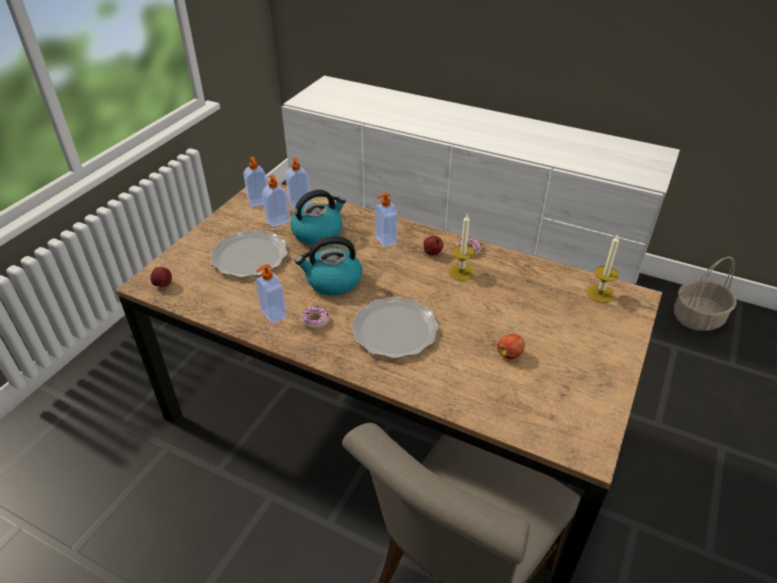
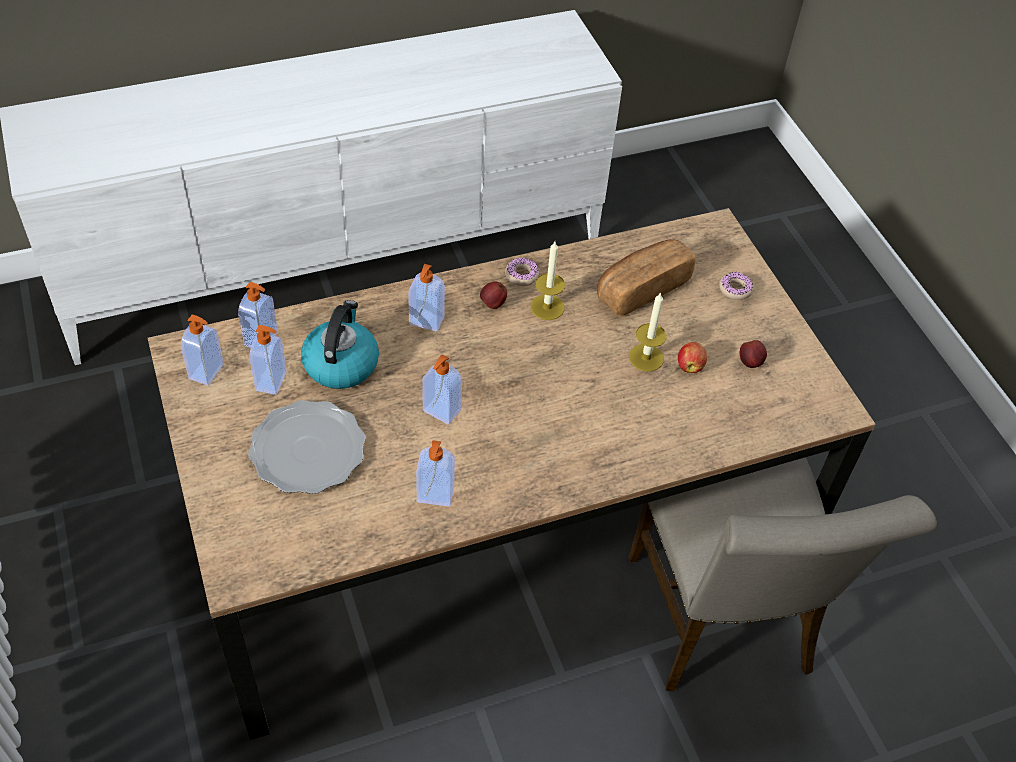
camera: 50 degrees left, 10 degrees up
(163, 285) = (261, 561): apple -> apple (750, 363)
(315, 321) = (486, 468): donut -> donut (735, 289)
(332, 281) = (441, 411): kettle -> soap dispenser
(394, 330) = (569, 418): plate -> none
(535, 297) = (641, 288): none -> bread
(600, 293) = (686, 245): candle -> candle (646, 357)
(697, 318) = (653, 193): basket -> none

